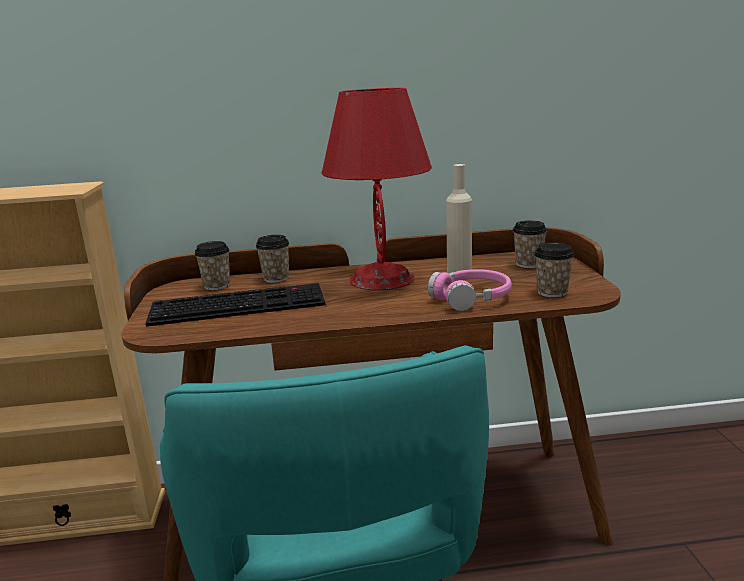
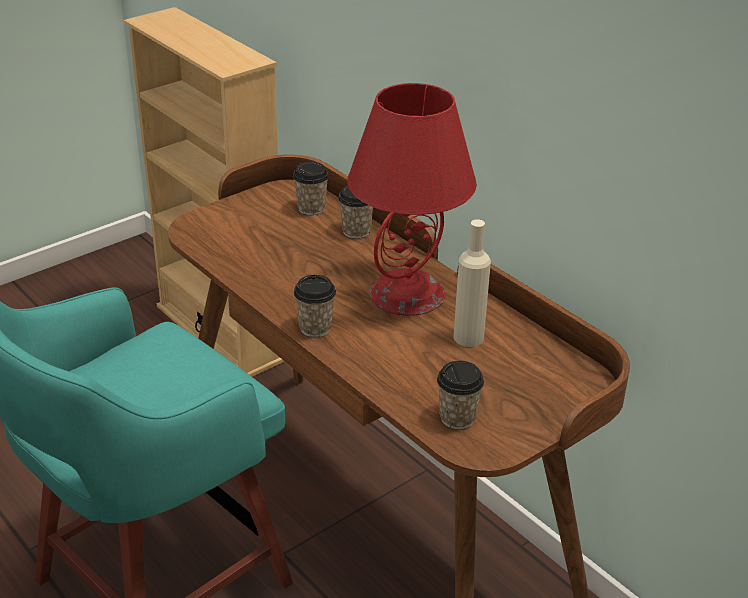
camera: 55 degrees right, 15 degrees up
(240, 304) = (277, 241): keyboard -> none
(471, 298) = (396, 368): pink headphones -> none
(528, 264) = (544, 378): cup -> cup (315, 328)

